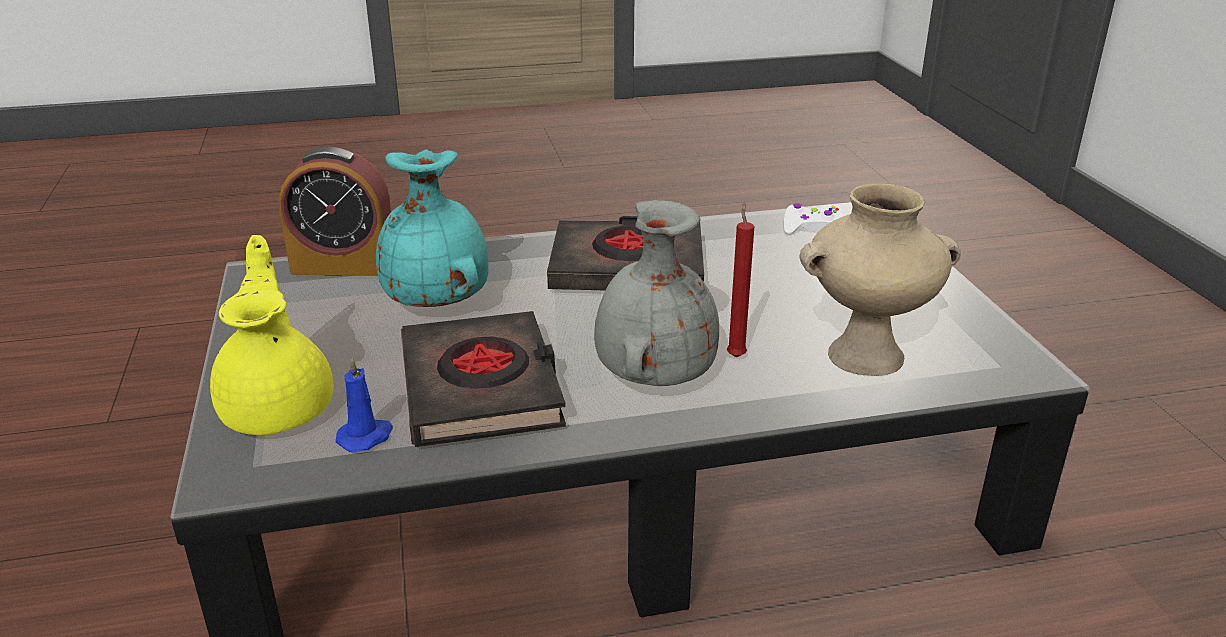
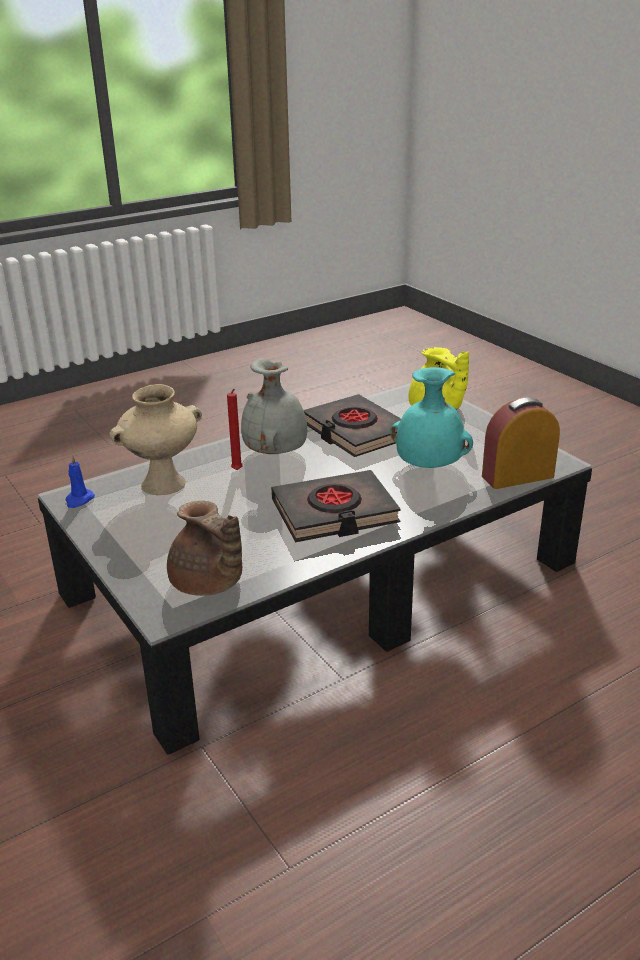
camera: 160 degrees right, 0 degrees up
(366, 437) = (385, 407): blue candle -> blue candle (79, 500)
(813, 228) = (208, 584): white game controller -> brown teapot

